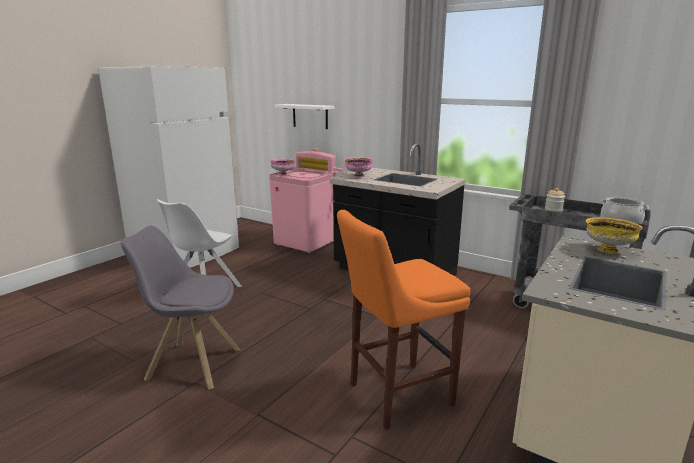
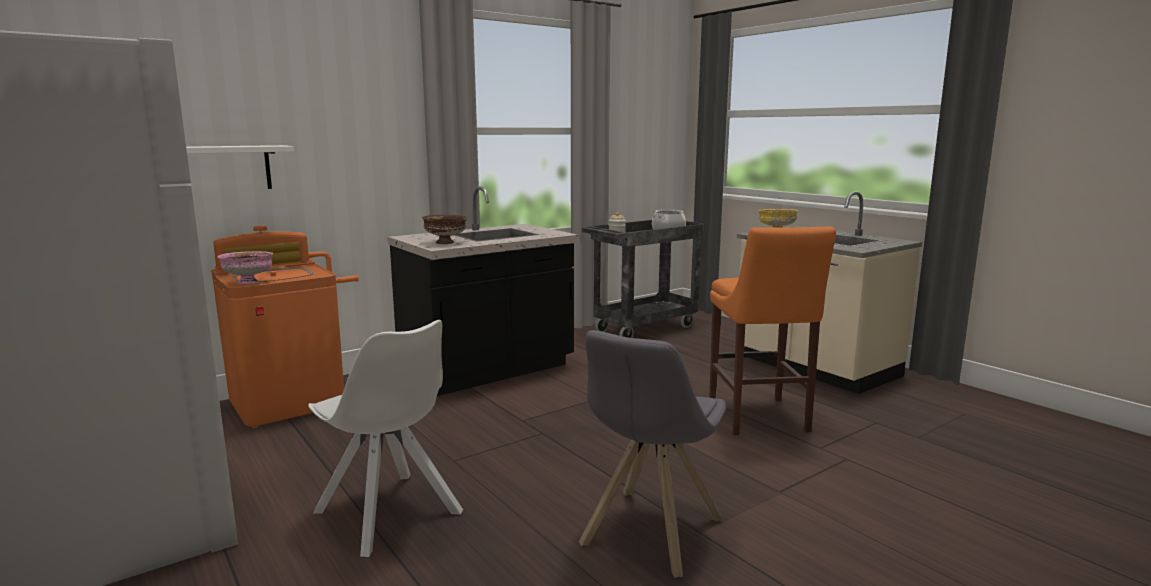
camera: 70 degrees left, 5 degrees down
(307, 242) = (290, 403): pink washing machine -> orange washing machine
(359, 176) = (445, 242): pink bowl -> brown bowl

